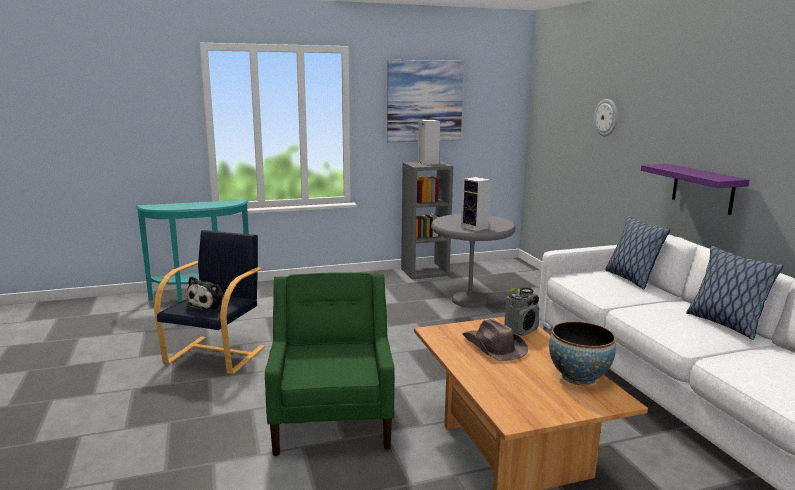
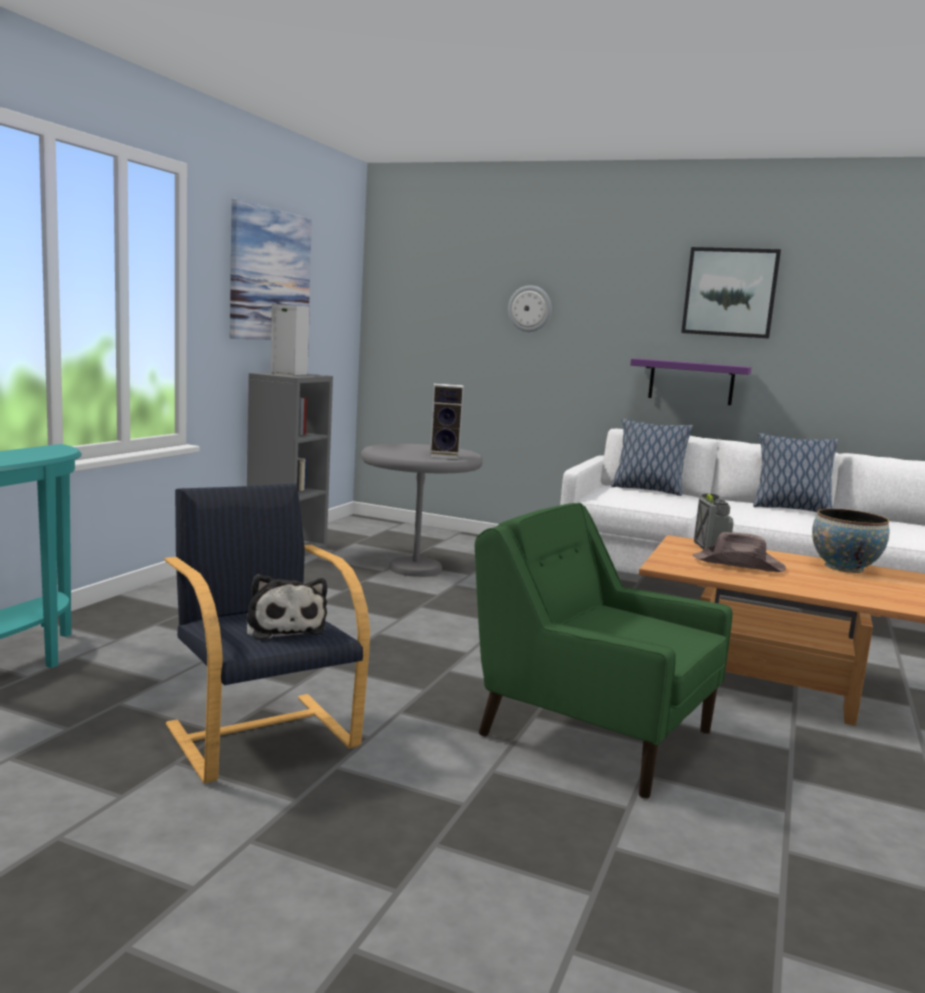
camera: 50 degrees left, 5 degrees down
(737, 106) = (730, 292): none -> picture

